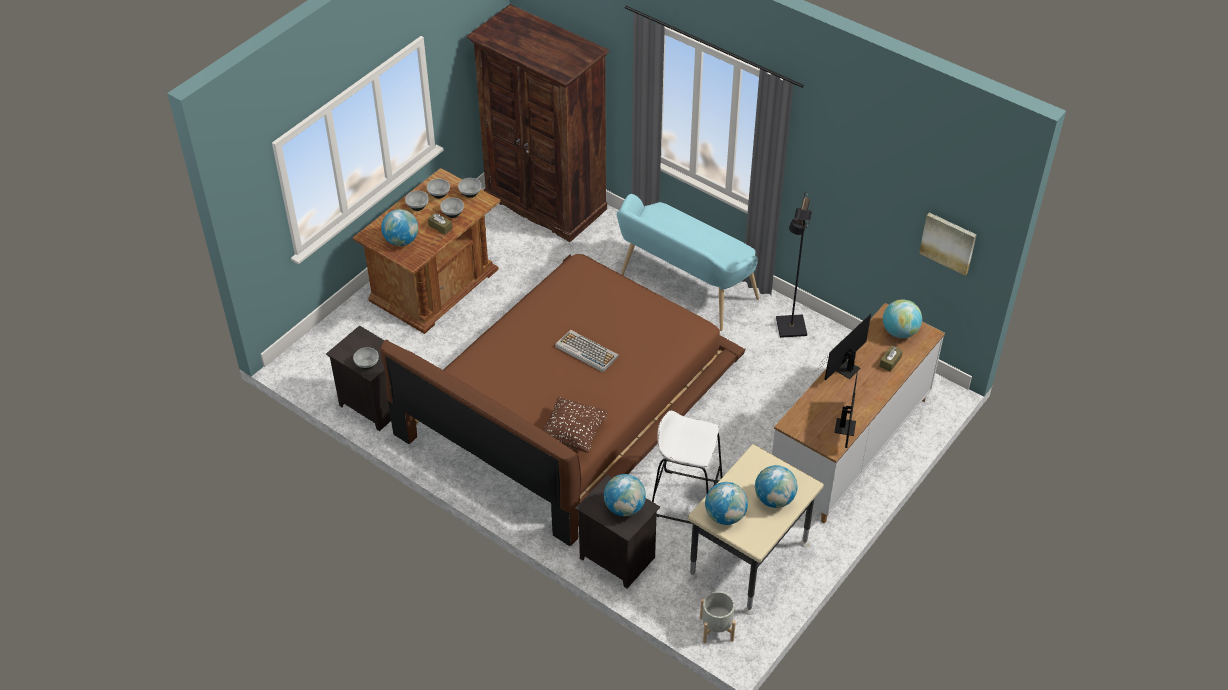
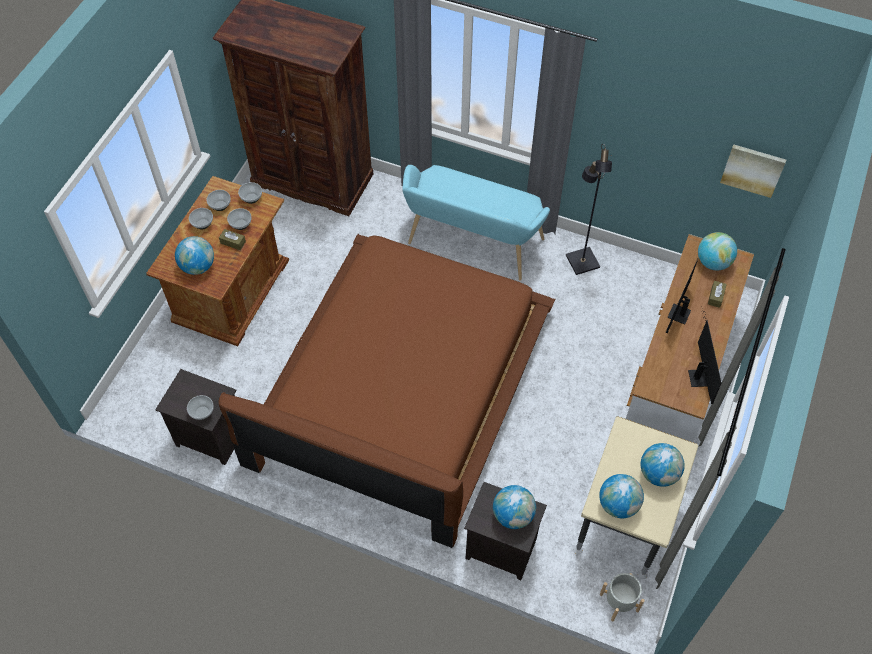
camera: 15 degrees left, 10 degrees up
(573, 434) = (431, 440): brown pillow -> none
(586, 351) = (415, 343): keyboard -> none
(686, 498) = (545, 467): white stool -> none

